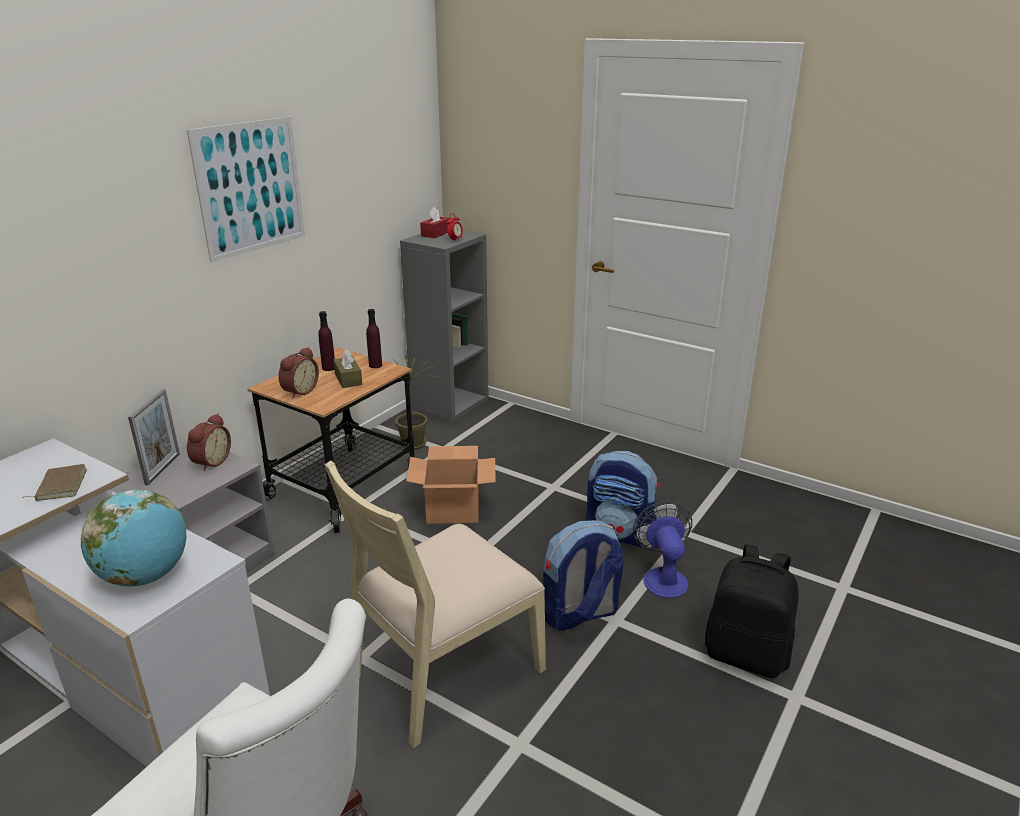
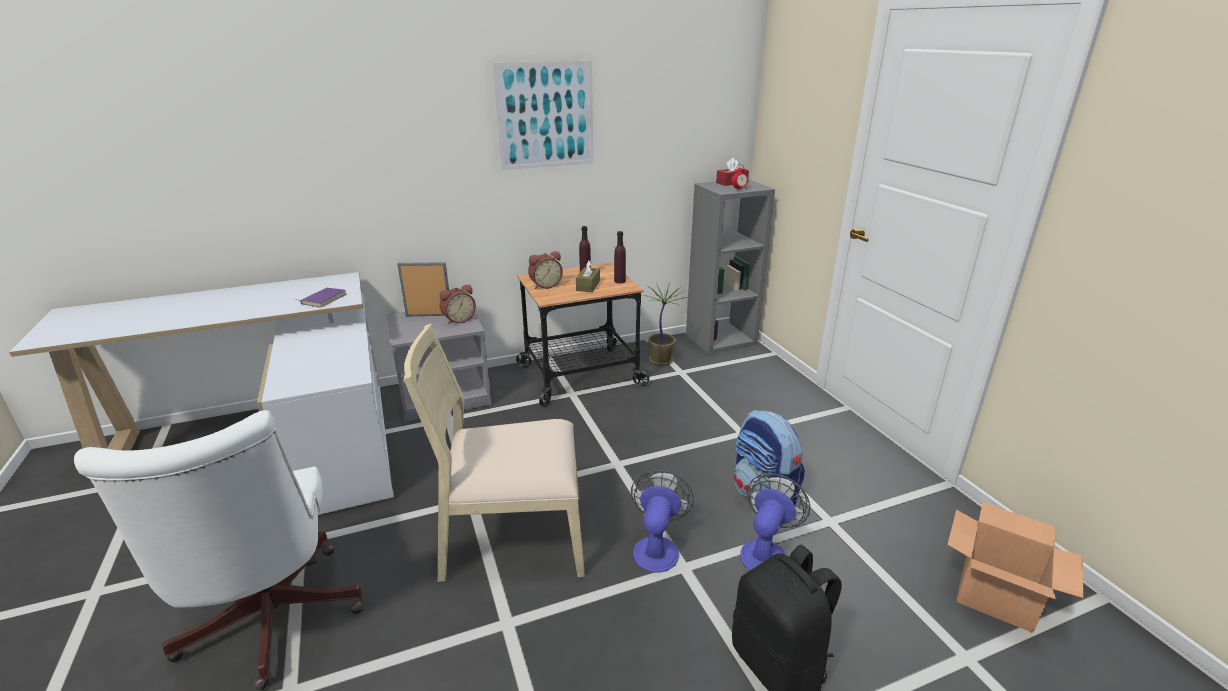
camera: 35 degrees right, 0 degrees up
(60, 485) = (323, 299): brown book -> purple book
(145, 576) = (312, 371): globe -> none
(163, 469) = (429, 315): picture frame -> picture frame turned 135 degrees counterclockwise
(452, 509) = (640, 420): cardboard box -> cardboard box (995, 595)
(579, 614) = (657, 547): backpack -> fan

